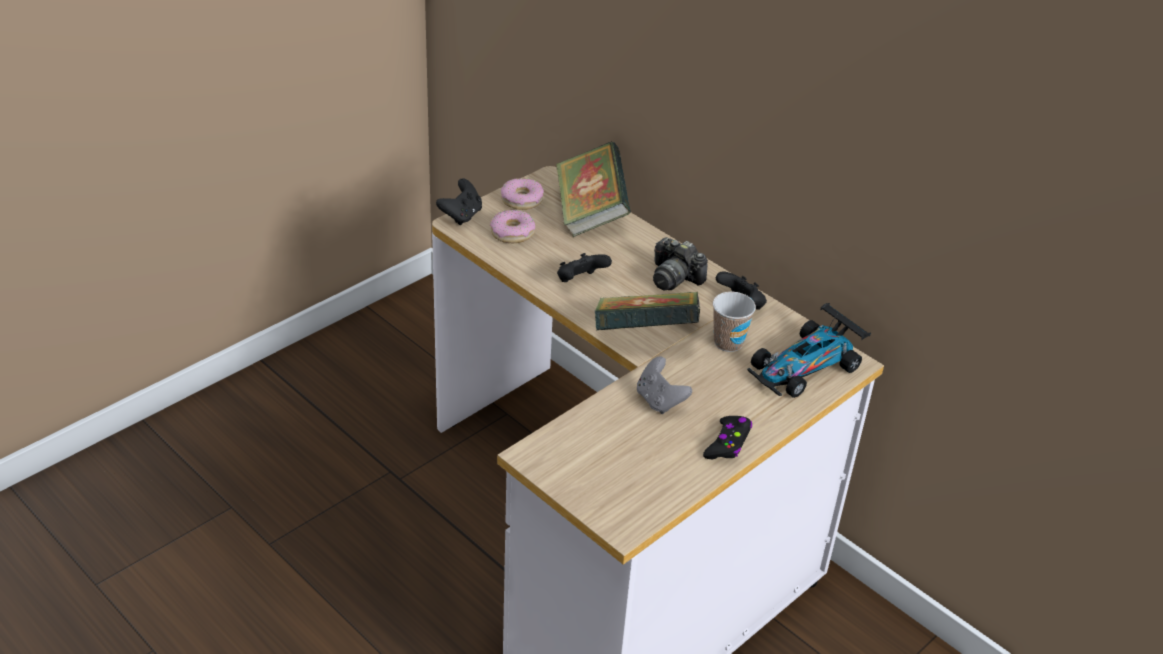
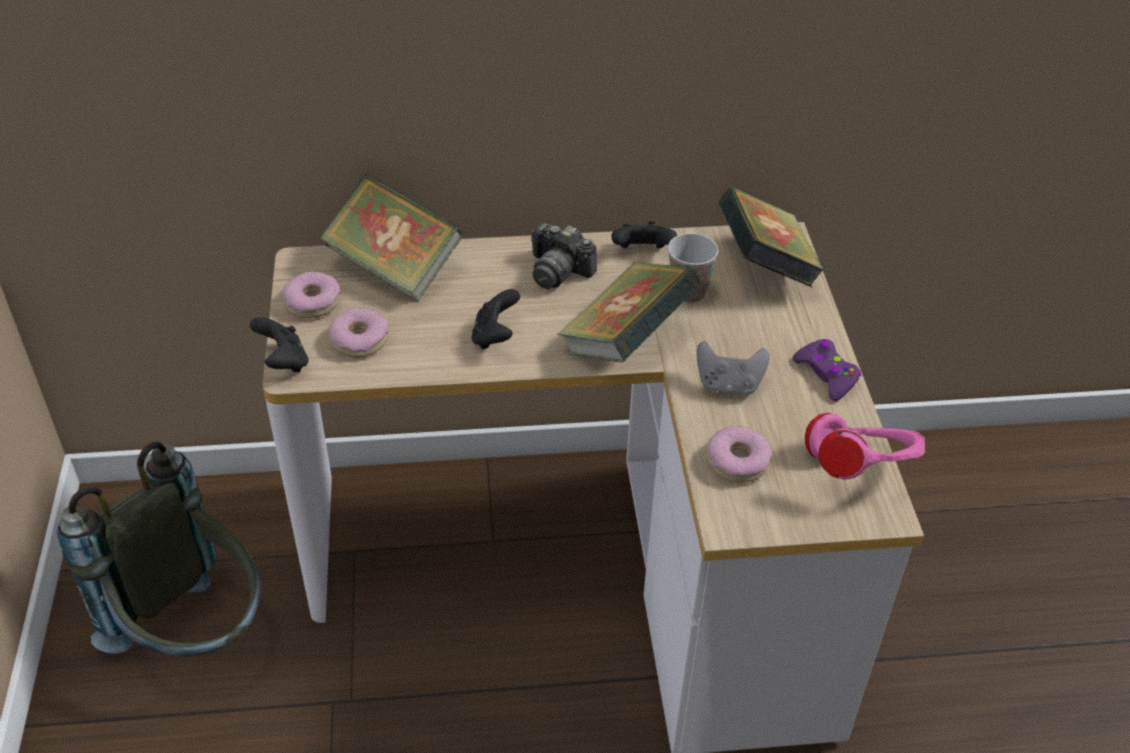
camera: 50 degrees left, 5 degrees up
(378, 385) = (194, 635): none -> grey backpack
(591, 435) = (737, 461): none -> donut
(650, 498) = (859, 471): none -> pink headphones
(674, 278) = (558, 271): camera -> camera turned 45 degrees clockwise
(728, 443) = (826, 375): black game controller -> purple game controller
(805, 366) = (764, 266): toy car -> book

